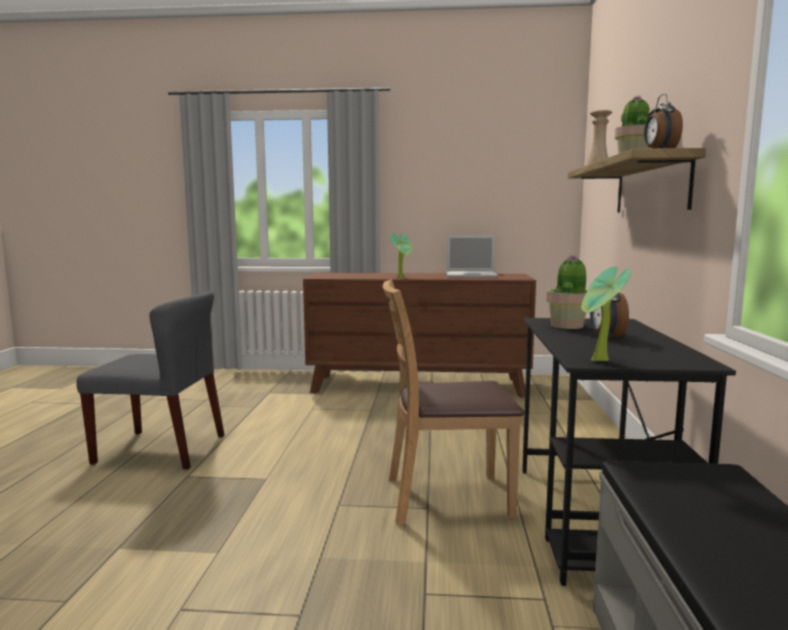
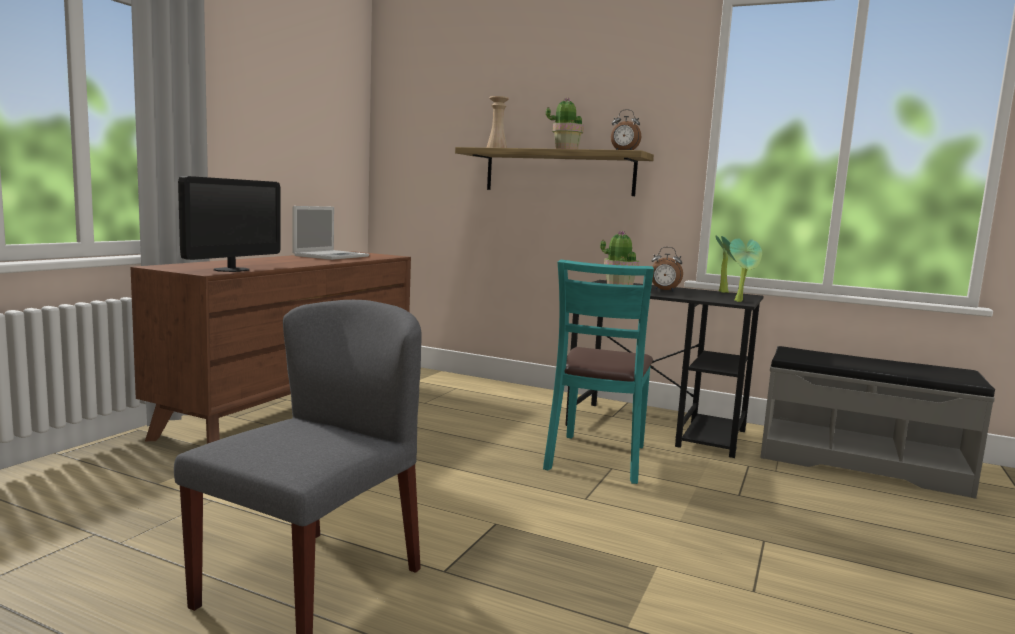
camera: 70 degrees left, 0 degrees up
(338, 277) = (231, 270): none -> monitor
(401, 278) = (301, 264): potted plant -> potted plant (724, 292)
(446, 497) = (597, 458): brown chair -> turquoise chair

